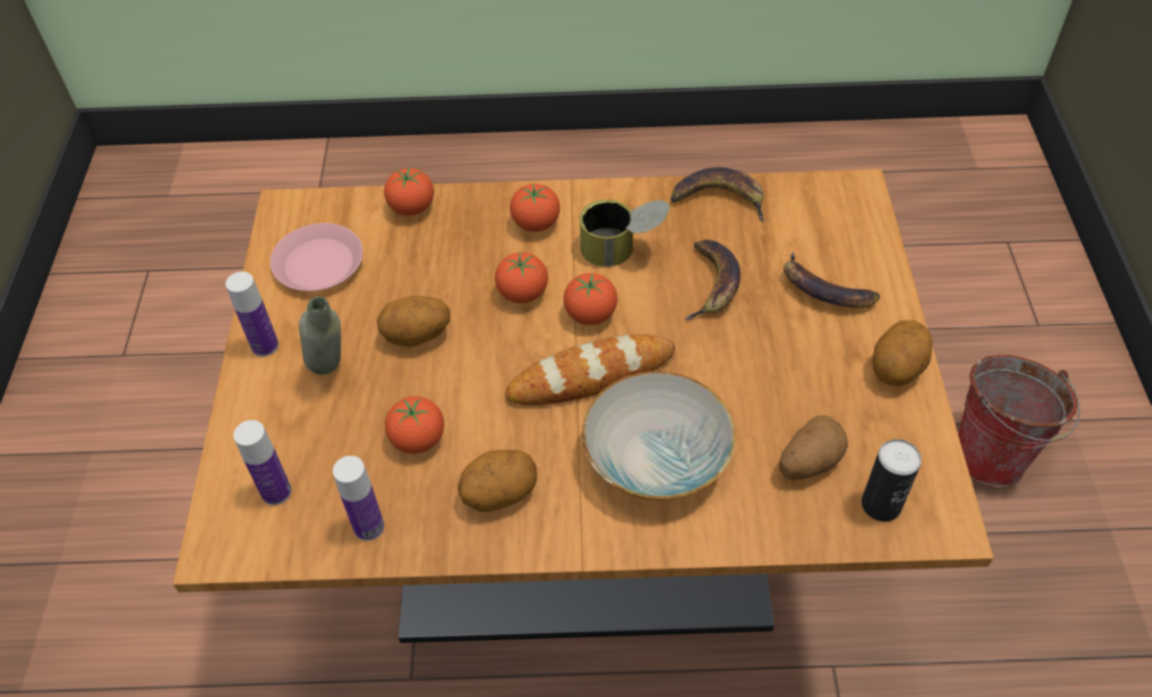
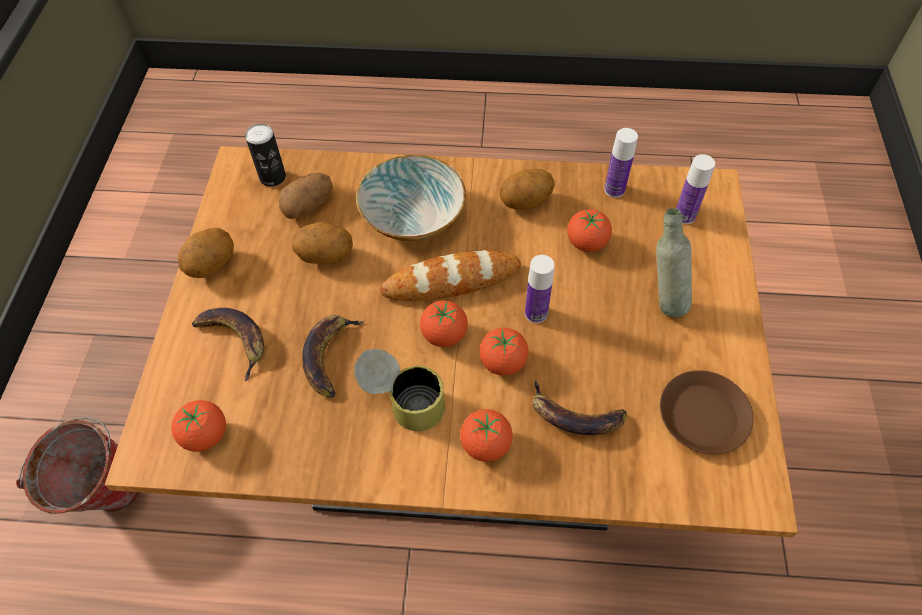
camera: 175 degrees left, 5 degrees up
(265, 346) = (729, 331): bottle -> bottle (536, 313)
(318, 264) = (703, 416): pink plate -> brown plate
(412, 208) = (618, 481): tomato -> tomato (206, 435)
(417, 337) = (596, 327): potato -> potato (326, 256)
(719, 198) = (290, 458): banana -> banana (574, 416)

